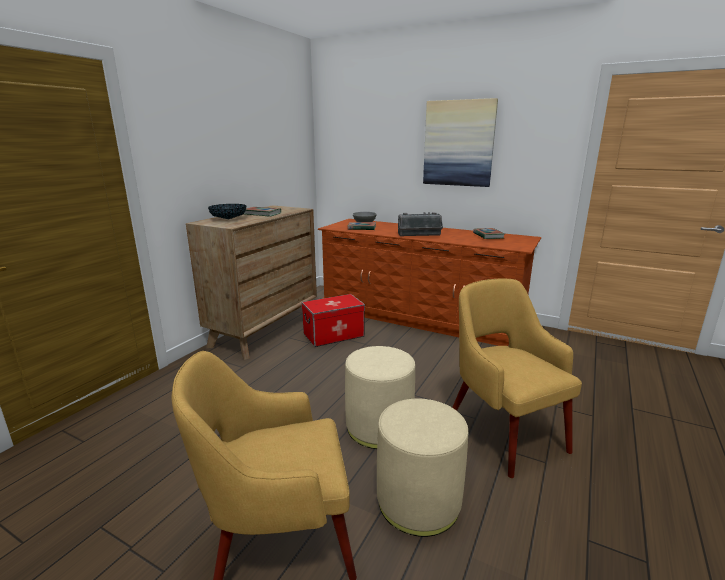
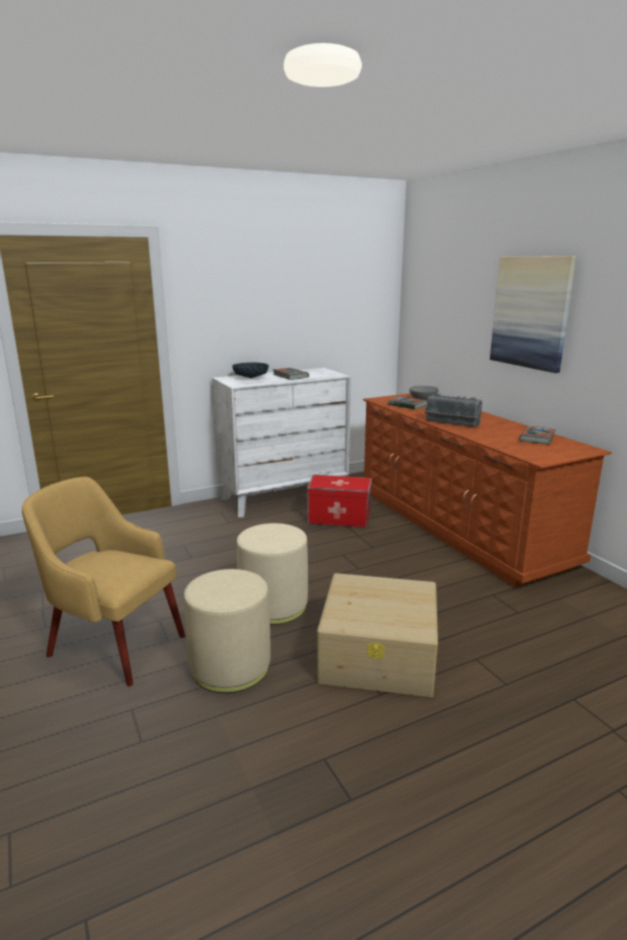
camera: 35 degrees right, 0 degrees up
(265, 330) = (284, 497): brown dresser -> white dresser
(503, 431) = (379, 654): yellow armchair -> beige storage box

